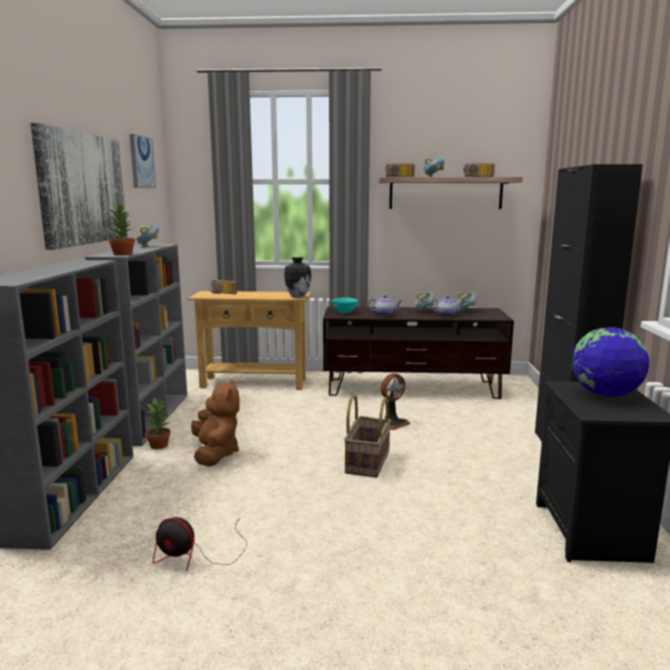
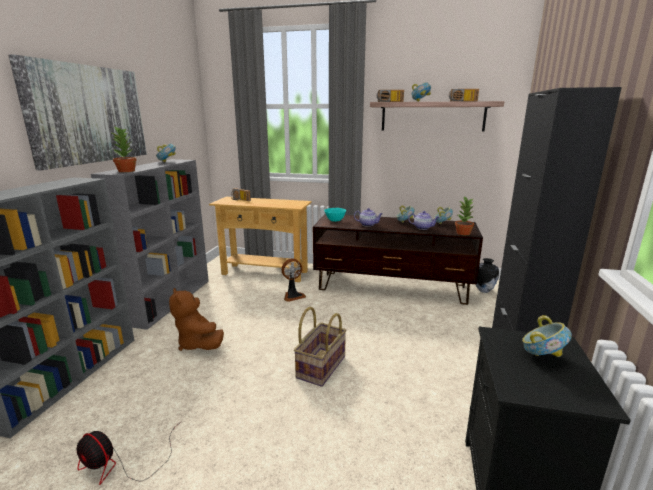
camera: 10 degrees right, 5 degrees up
(141, 162) = (167, 90): picture -> none
(159, 445) = (160, 330): potted plant -> potted plant (463, 233)
(215, 454) = (198, 344): brown plush toy -> brown plush toy turned 150 degrees clockwise
(297, 297) = (296, 206): vase -> vase (483, 290)
(393, 423) = (361, 324): fan -> fan (293, 296)
(605, 395) = (541, 356): globe -> bowl

